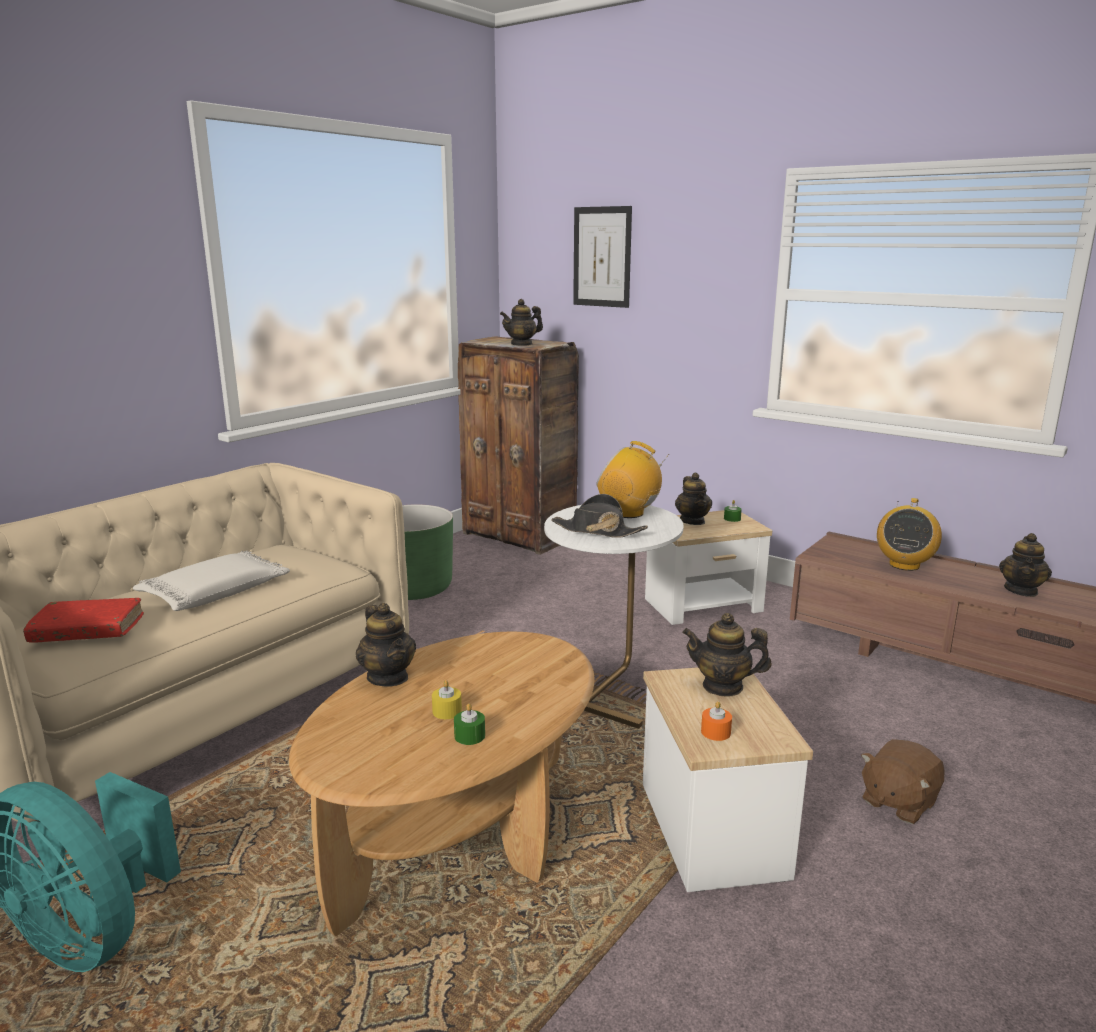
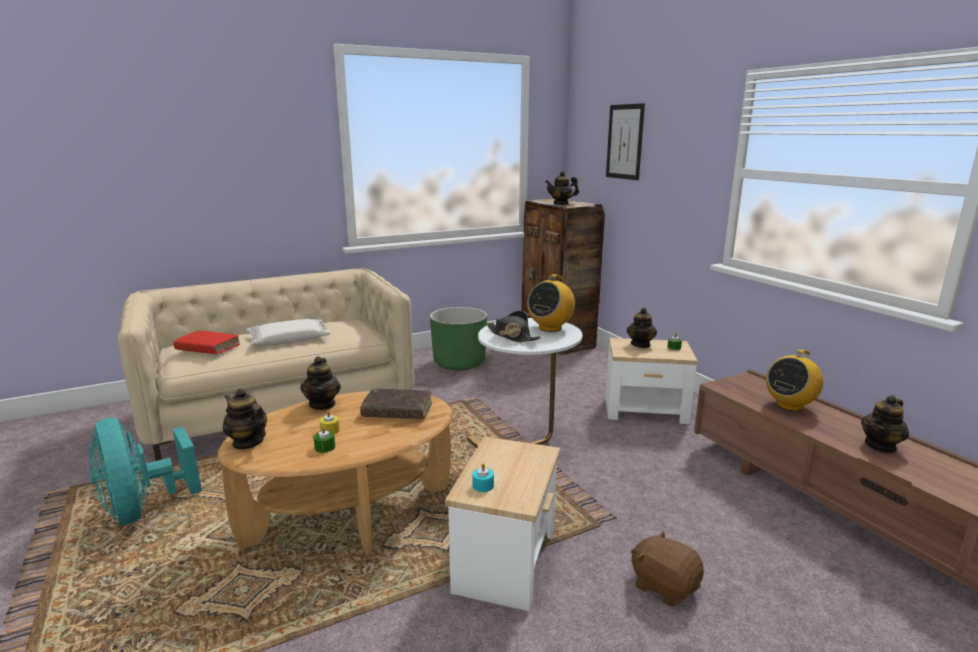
camera: 25 degrees right, 0 degrees up
(509, 663) = (397, 411): none -> brown book
(628, 513) = (550, 328): radio -> radio turned 105 degrees counterclockwise
(715, 732) = (483, 485): orange candle -> turquoise candle
(723, 686) = (524, 458): teapot -> teapot (248, 442)
(898, 802) = (664, 586): brown plush toy -> brown plush toy turned 60 degrees clockwise

